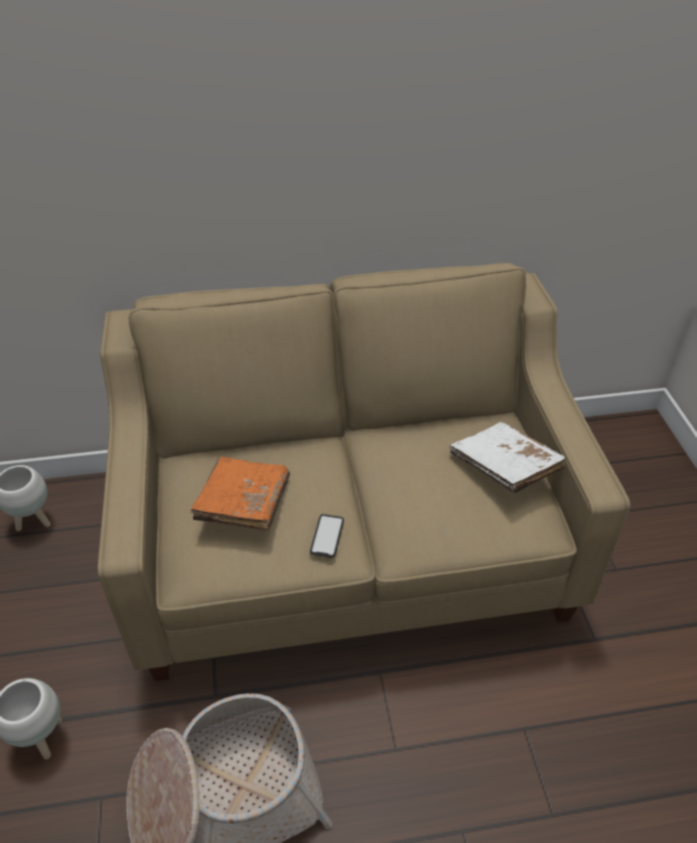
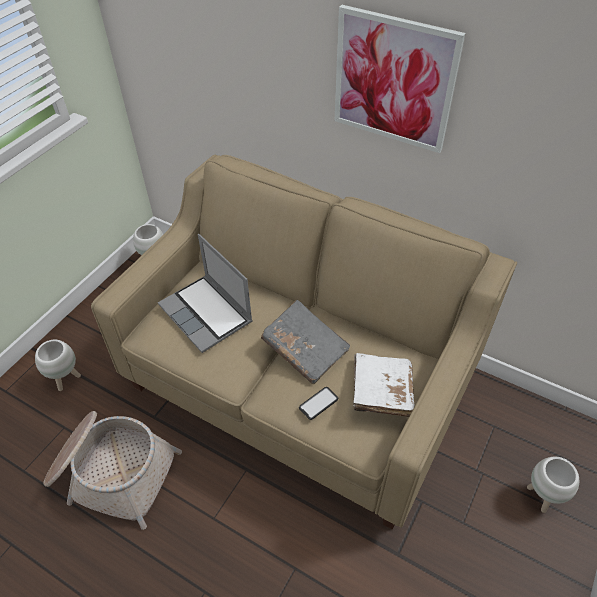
camera: 40 degrees right, 5 degrees up
(243, 504) = (207, 314): orange book -> laptop
(327, 536) = (231, 362): phone -> phone (318, 403)
(357, 113) = (394, 80): none -> picture
(391, 474) = (305, 349): none -> grey book
(650, 502) = (542, 497): none -> white planter

